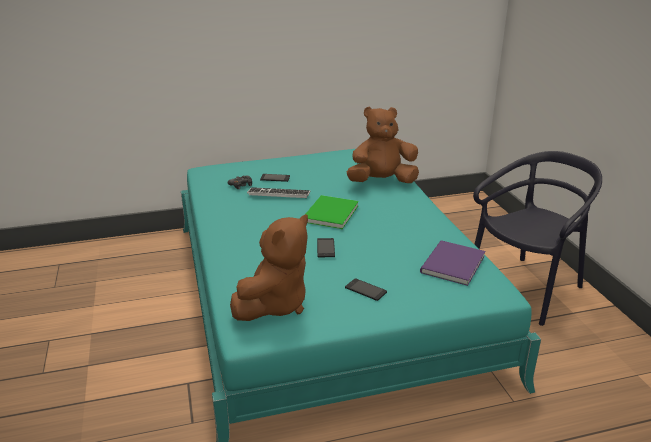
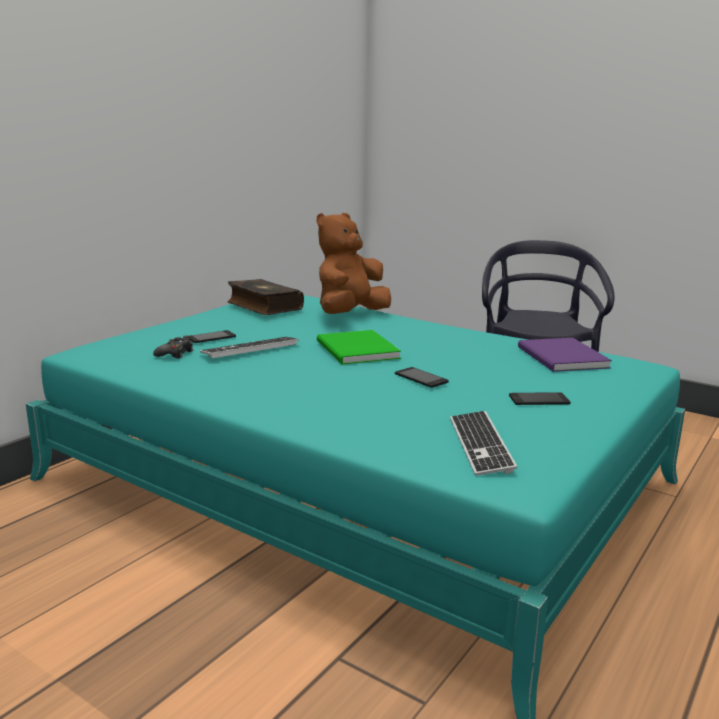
camera: 40 degrees left, 10 degrees down
(274, 304) = (480, 445): brown plush toy -> keyboard
(338, 160) = (263, 306): none -> book

